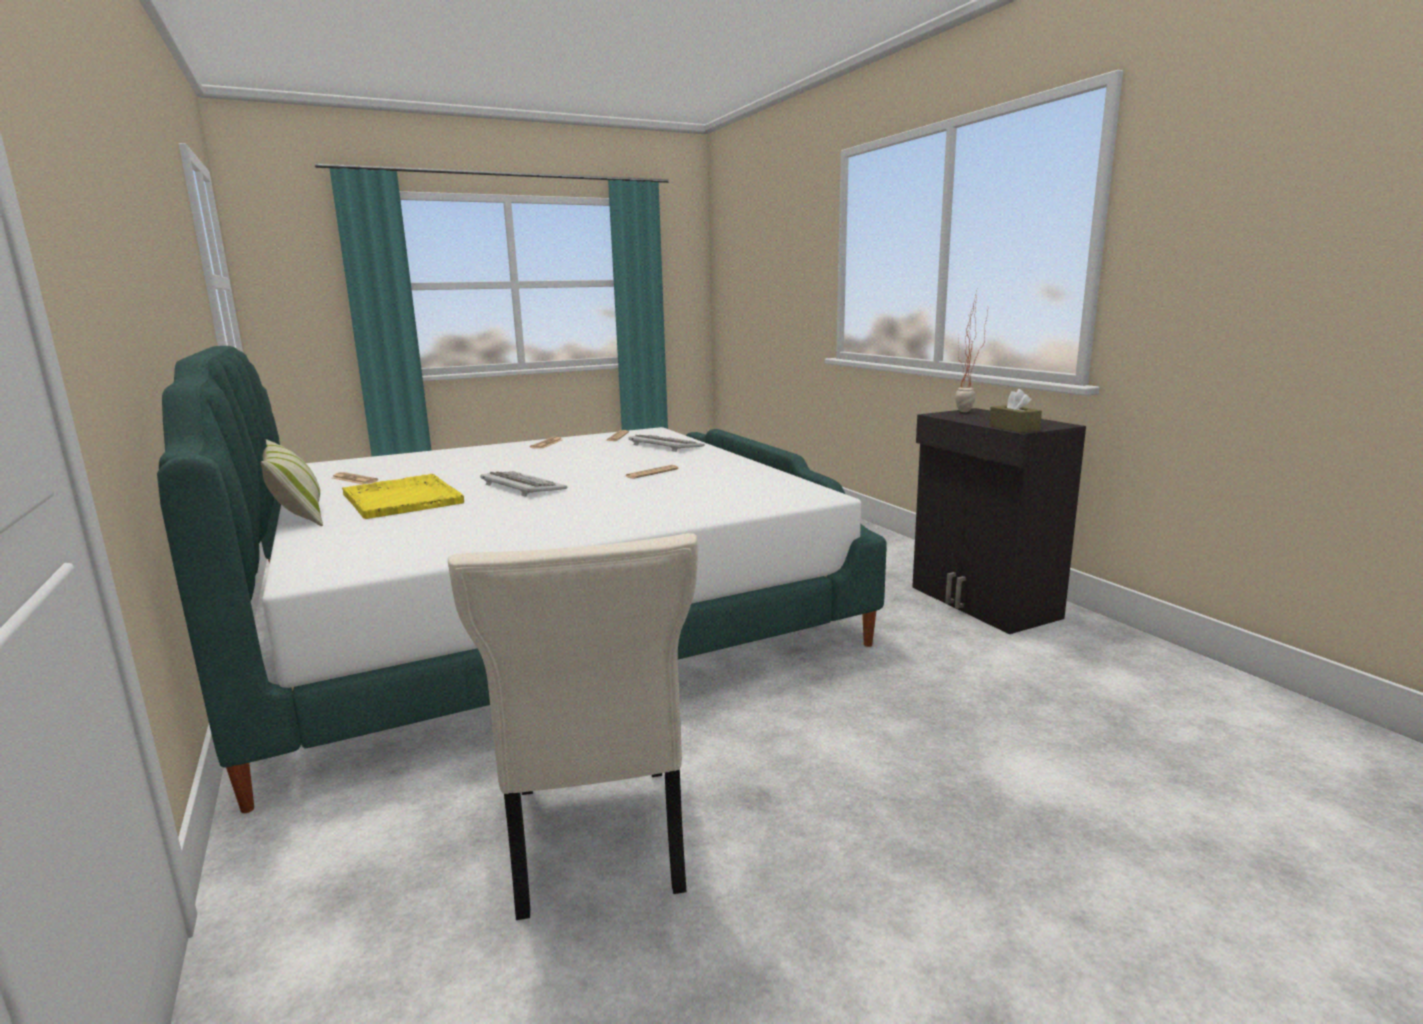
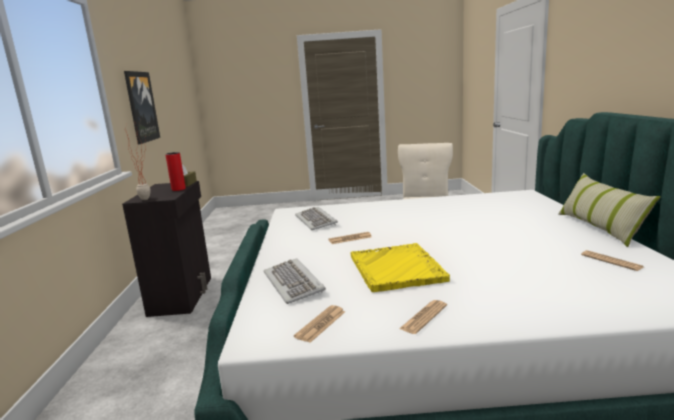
camera: 155 degrees left, 0 degrees up
(402, 499) = (531, 231): yellow tray -> yellow tray (396, 269)
(522, 487) = (447, 234): keyboard -> keyboard (316, 221)
(982, 422) = (178, 189): none -> red vase
(1258, 268) = (141, 107): none -> picture

